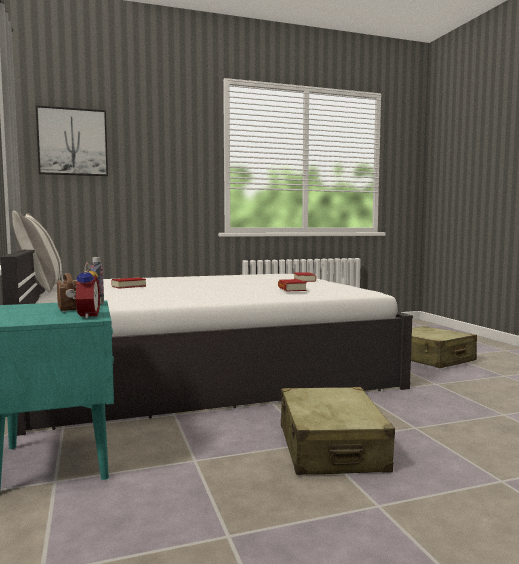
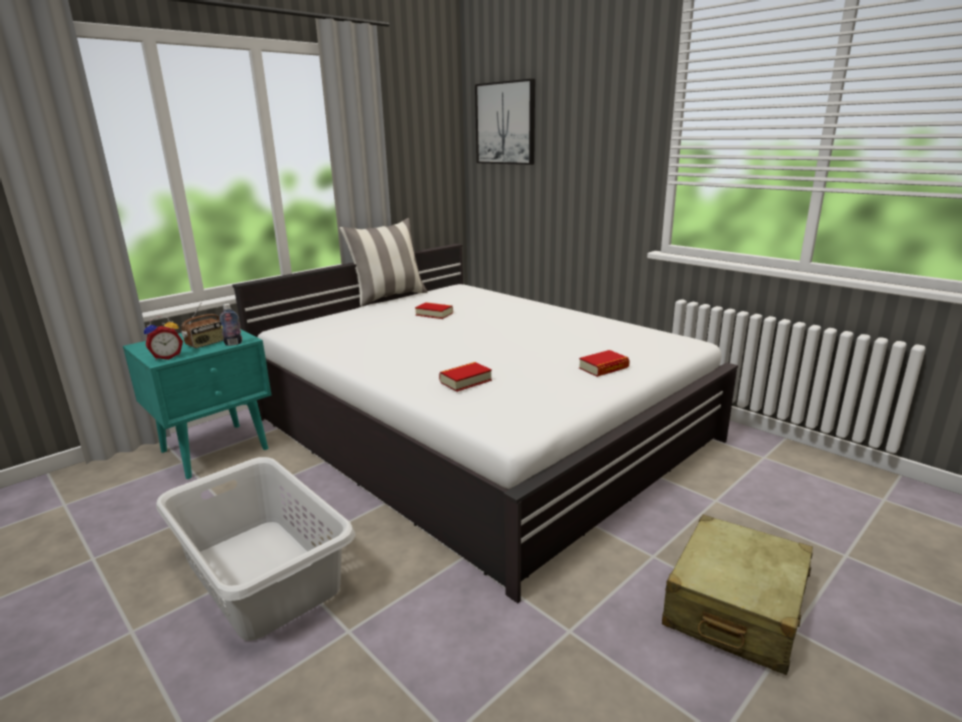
camera: 65 degrees right, 15 degrees up
(331, 448) = (263, 573): beige suitcase -> grey laundry basket

